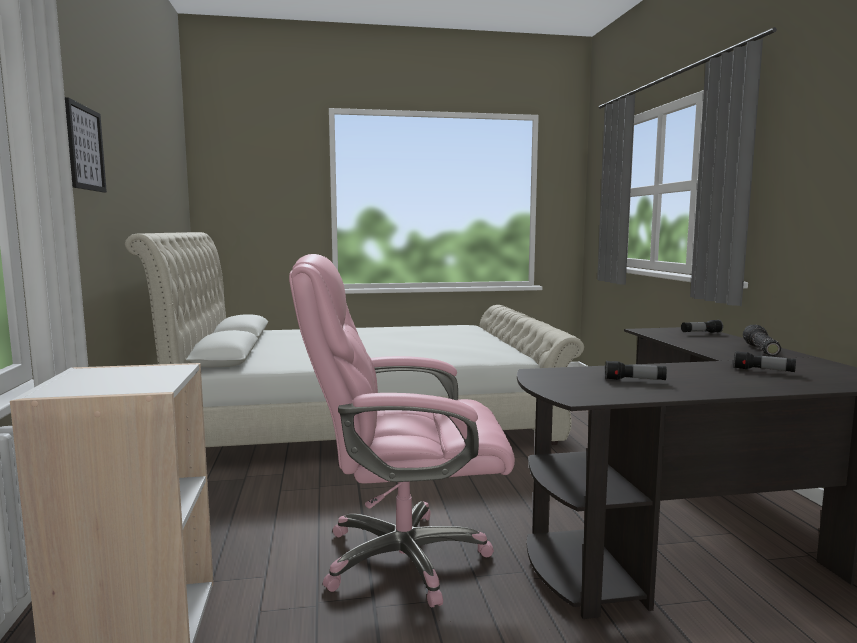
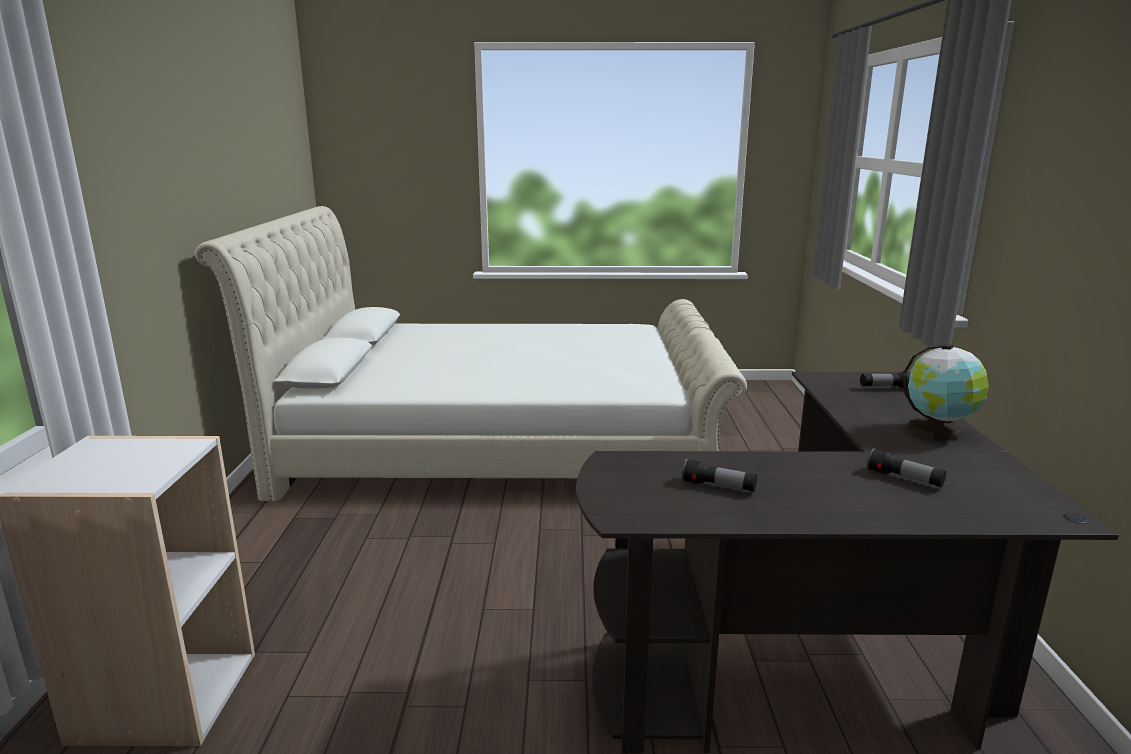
camera: 10 degrees right, 10 degrees up
(85, 148) = (129, 154): picture -> none
(408, 557) = (466, 645): pink office chair -> none
(760, 350) = (938, 431): flashlight -> globe

